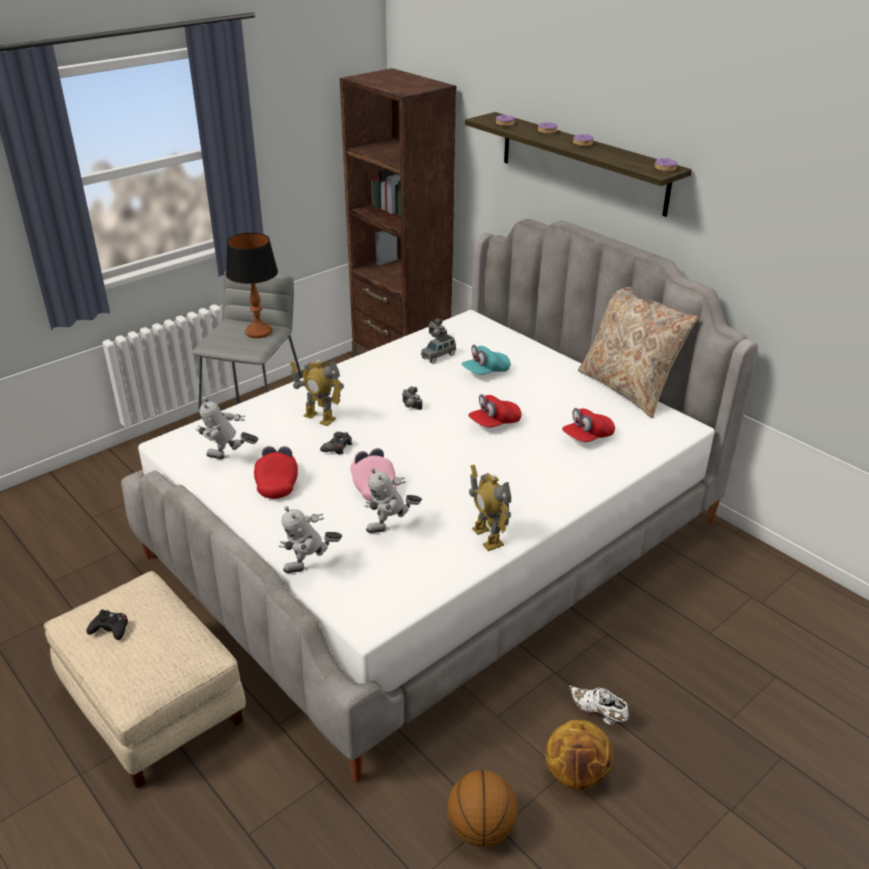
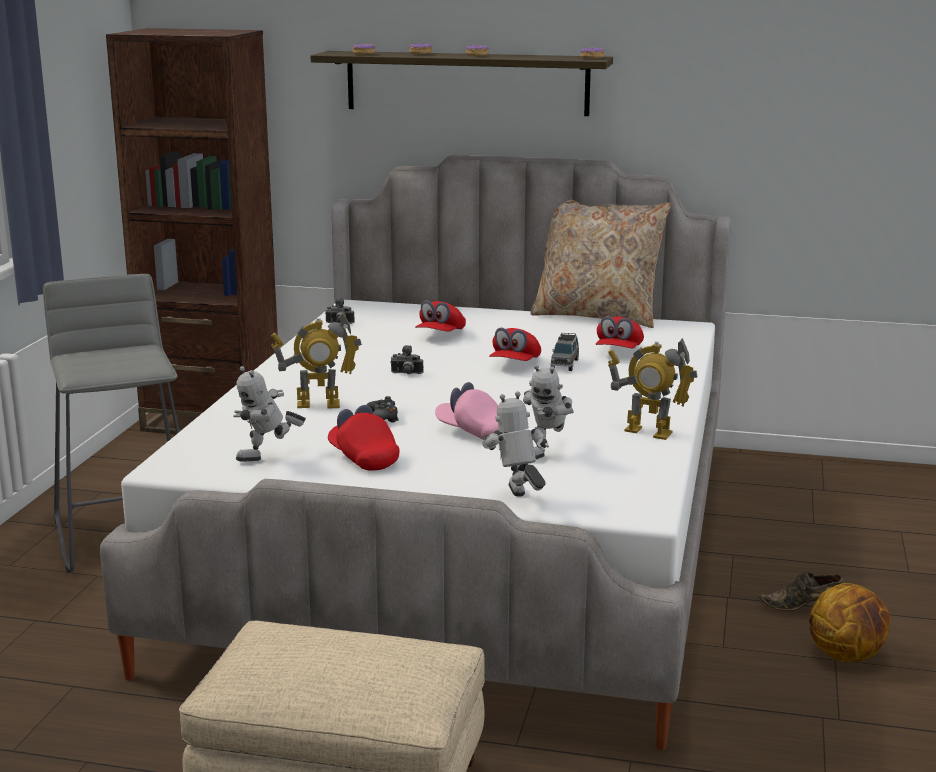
camera: 35 degrees left, 15 degrees down
(110, 629) = (300, 667): black game controller -> none
(259, 332) = (129, 352): table lamp -> none
(310, 568) = (518, 500): toy robot -> toy robot turned 135 degrees clockwise
(438, 356) = (369, 335): grey toy car -> grey toy car (564, 364)
(481, 828) = (824, 726): basketball -> none
(485, 372) = (440, 335): turquoise cap -> red cap
(598, 713) = (804, 609): white shoe -> brown shoe

